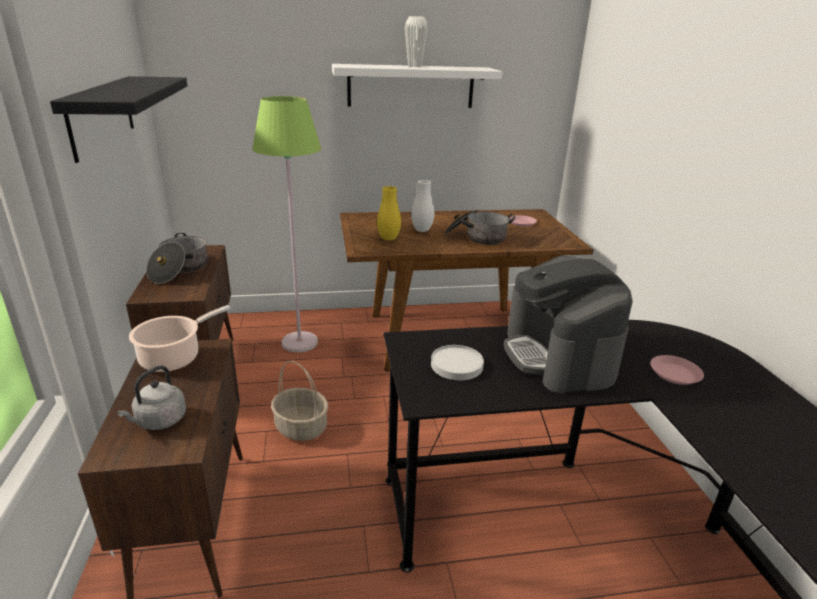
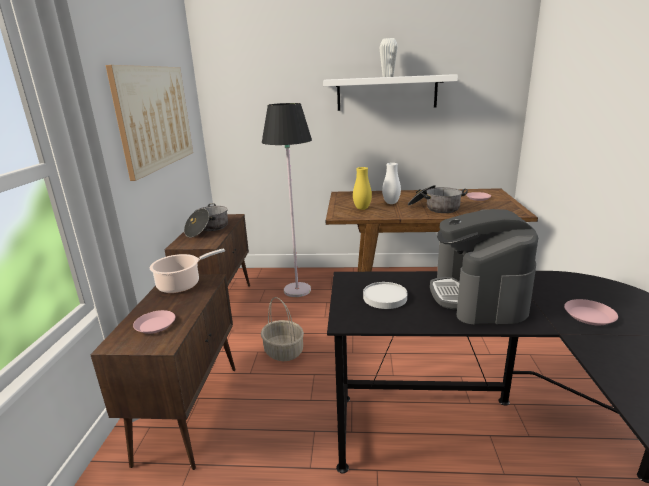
camera: 15 degrees right, 5 degrees down
(101, 115) = (155, 117): black shelf -> picture
(159, 421) = (155, 325): grey kettle -> pink plate
(299, 342) = (297, 290): green floor lamp -> black floor lamp

